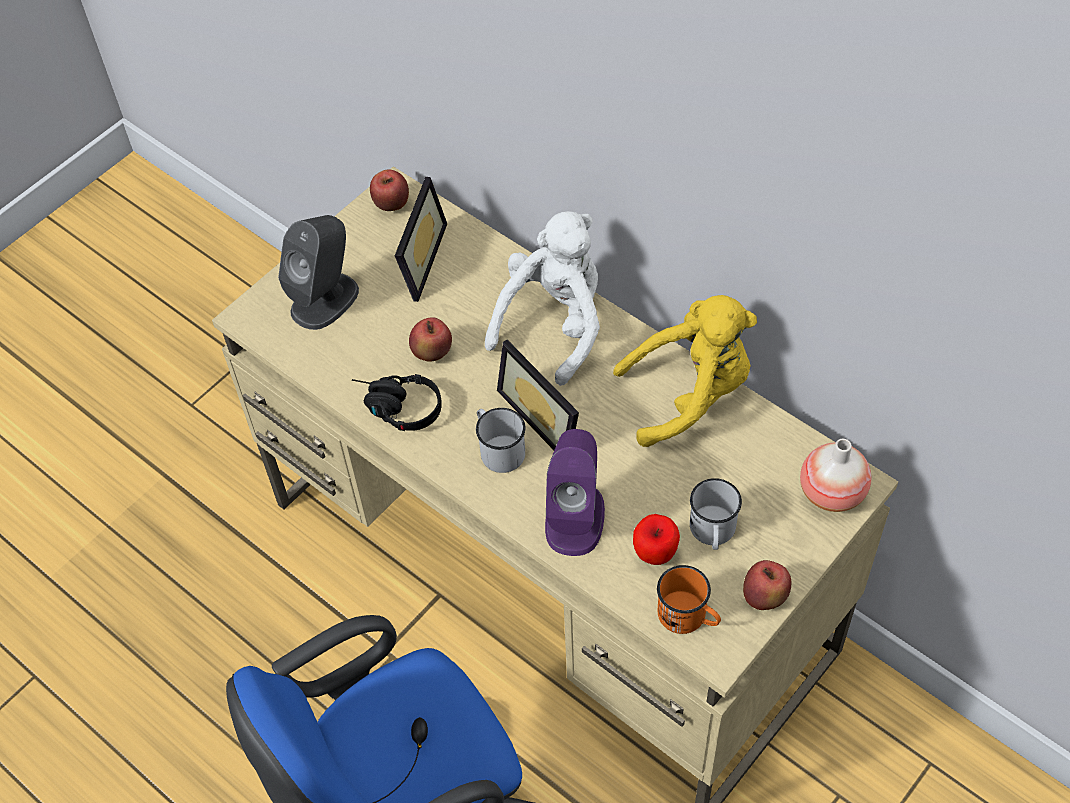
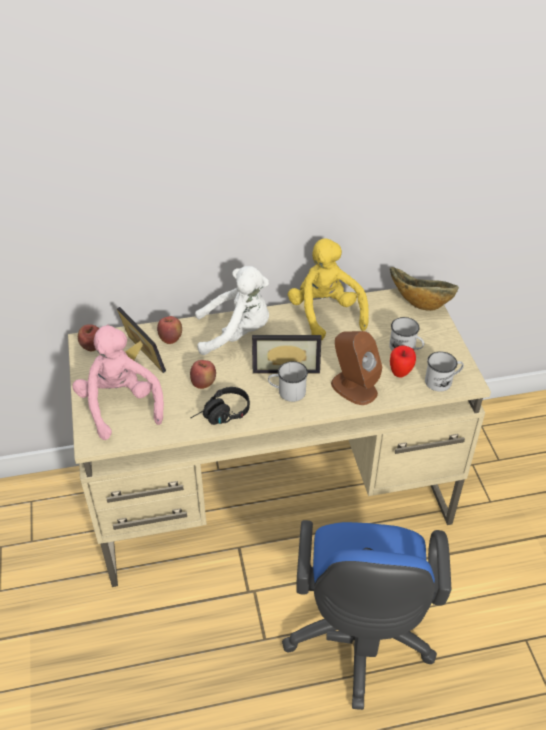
camera: 55 degrees left, 10 degrees down
(325, 299) = (120, 405): grey speaker -> pink plush toy
(554, 324) = (236, 333): white plush toy -> white plush toy turned 105 degrees clockwise
(575, 517) = (353, 387): purple speaker -> brown speaker
(688, 617) = (442, 381): orange mug -> white mug
(690, 394) = (325, 314): yellow plush toy -> yellow plush toy turned 45 degrees counterclockwise
(764, 597) = (453, 352): apple -> apple (171, 339)
(831, 493) = (420, 303): vase -> bowl

